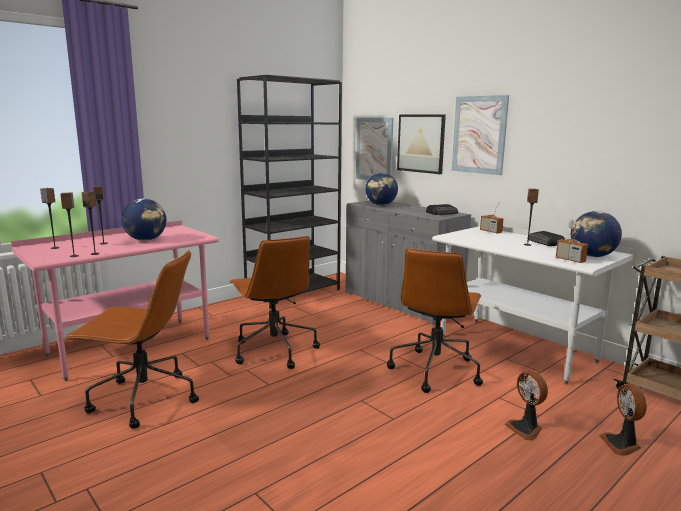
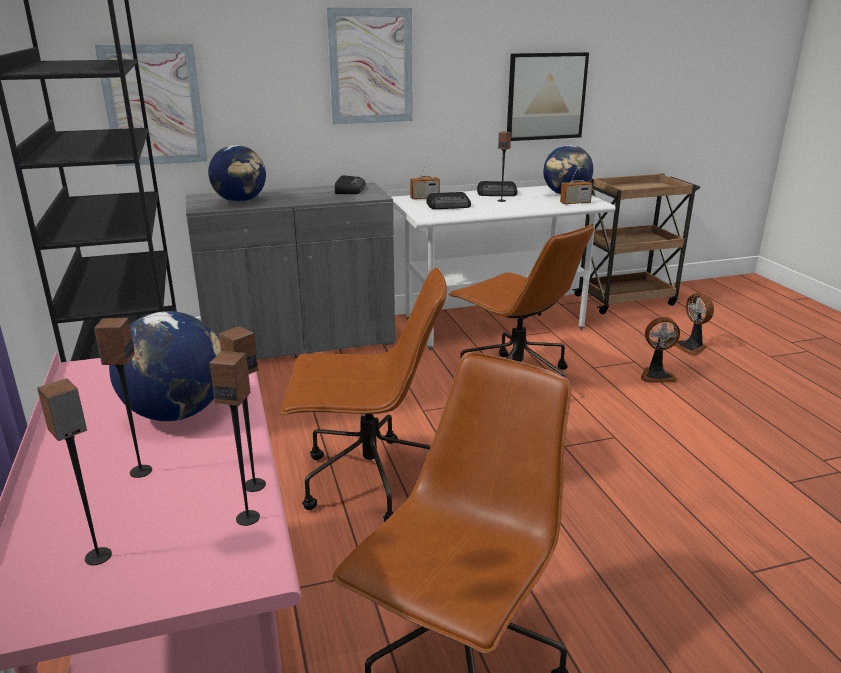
camera: 65 degrees left, 10 degrees up
(421, 143) = (264, 86): picture -> picture (546, 96)
(484, 237) = (449, 206): none -> radio
(621, 444) = (691, 347): fan -> fan turned 45 degrees clockwise

